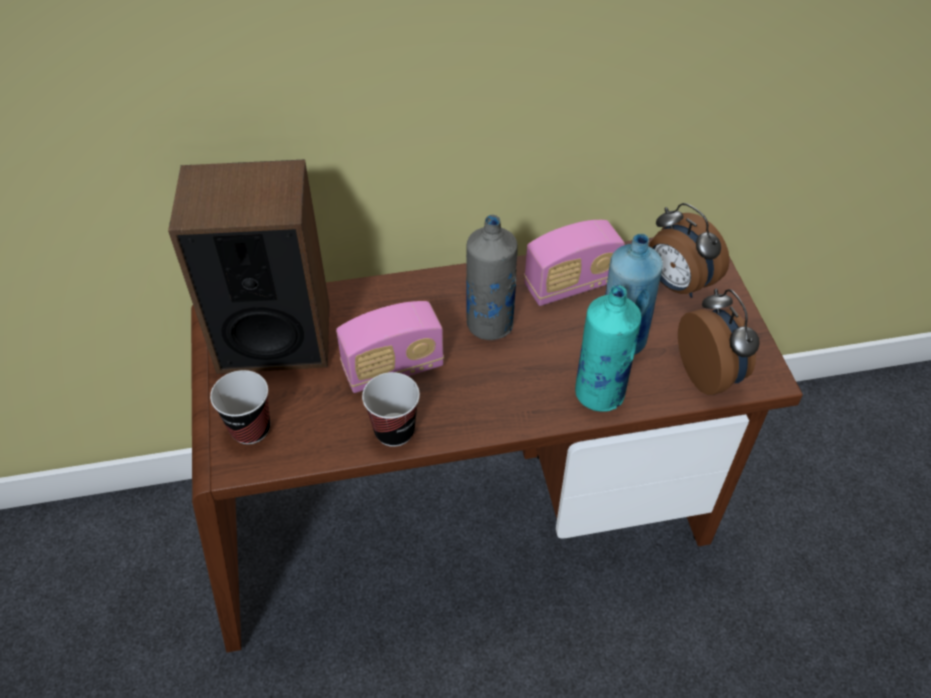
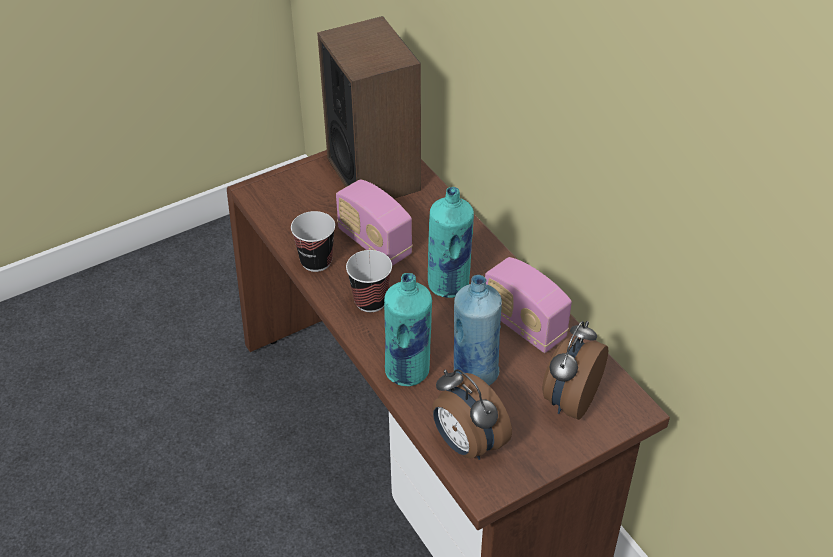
camera: 70 degrees right, 5 degrees down
(250, 429) = (287, 190): cup -> cup (370, 301)
(489, 324) = (449, 285): grey bottle -> turquoise bottle
(710, 374) = (466, 444): alarm clock -> alarm clock turned 90 degrees clockwise

